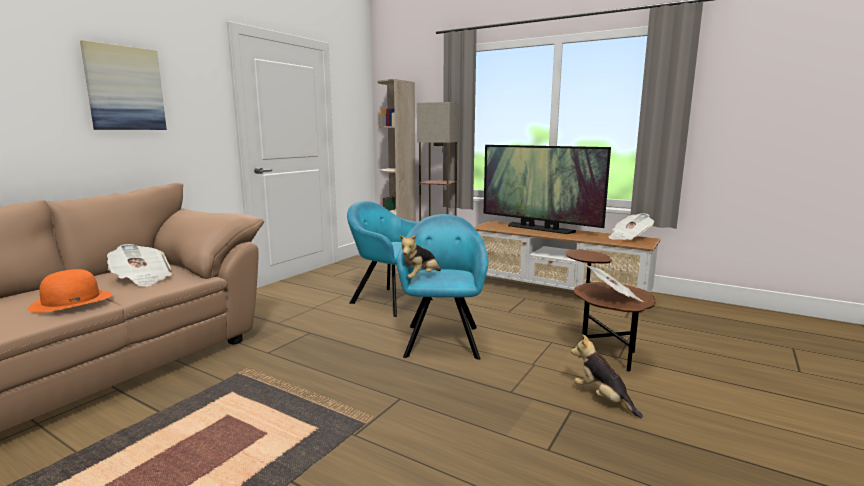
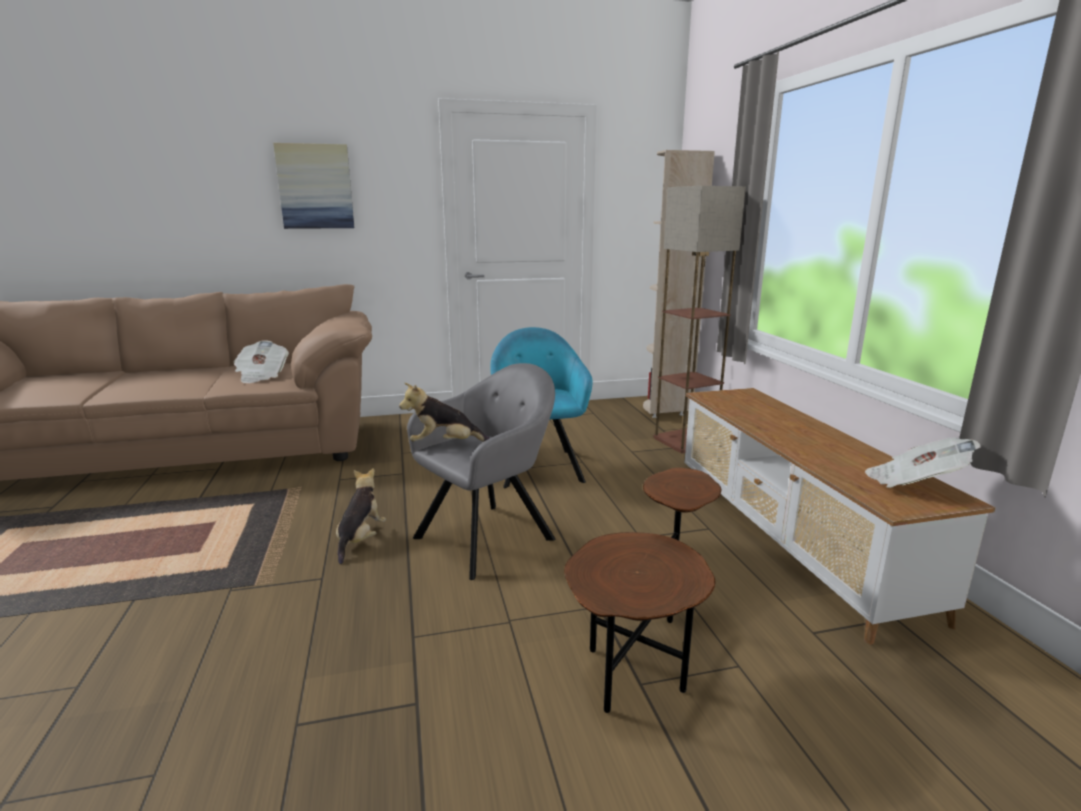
camera: 45 degrees right, 5 degrees up
(72, 301) = (185, 383): orange hat -> none
(442, 339) = (489, 536): turquoise armchair -> grey armchair
(539, 228) = (789, 420): television -> none
(603, 399) = (479, 719): plush toy -> plush toy (360, 539)
(613, 297) = (620, 573): newspaper -> none

